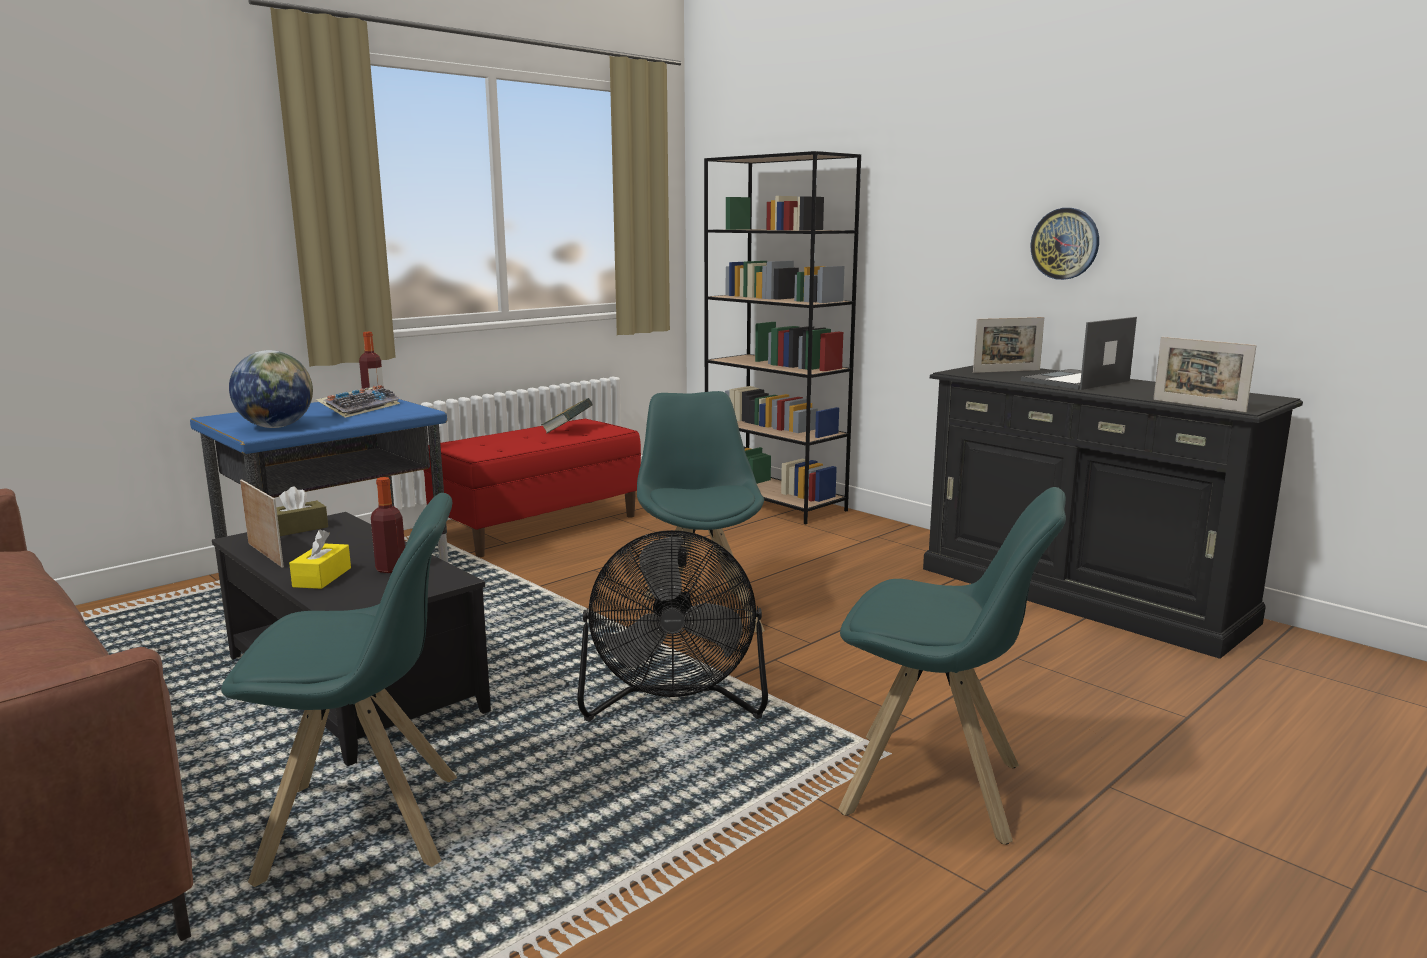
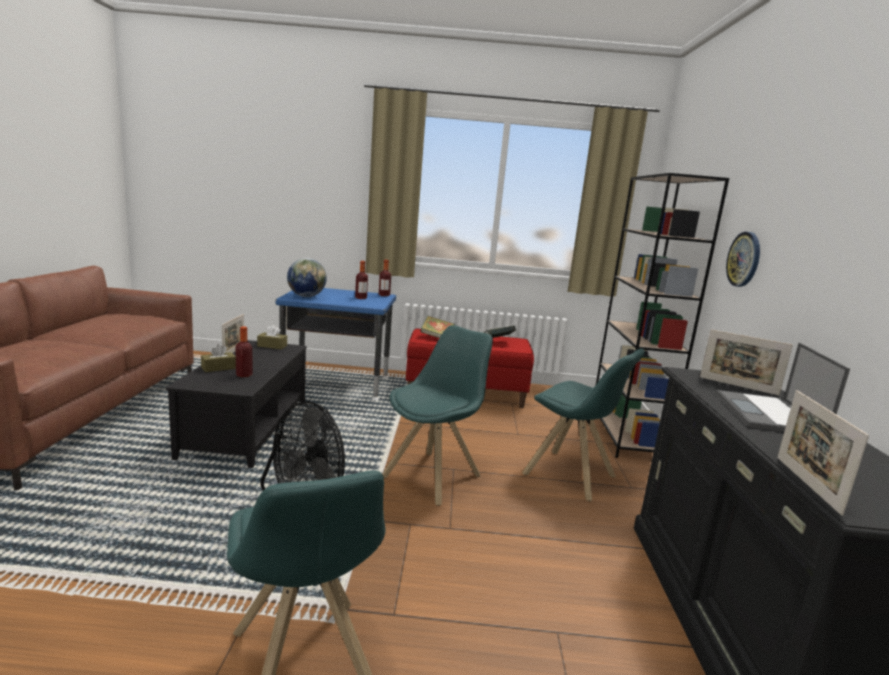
camera: 45 degrees right, 0 degrees up
(322, 577) = (218, 368): yellow tissue box -> brown tissue box
(360, 409) = (361, 298): keyboard -> bottle
(364, 826) = (124, 487): turquoise chair -> turquoise chair (570, 475)
(488, 447) = (437, 337): none -> book
(1065, 243) = (843, 275): wall clock -> wall clock (744, 259)
(1075, 381) = (769, 414): laptop -> laptop turned 90 degrees counterclockwise

